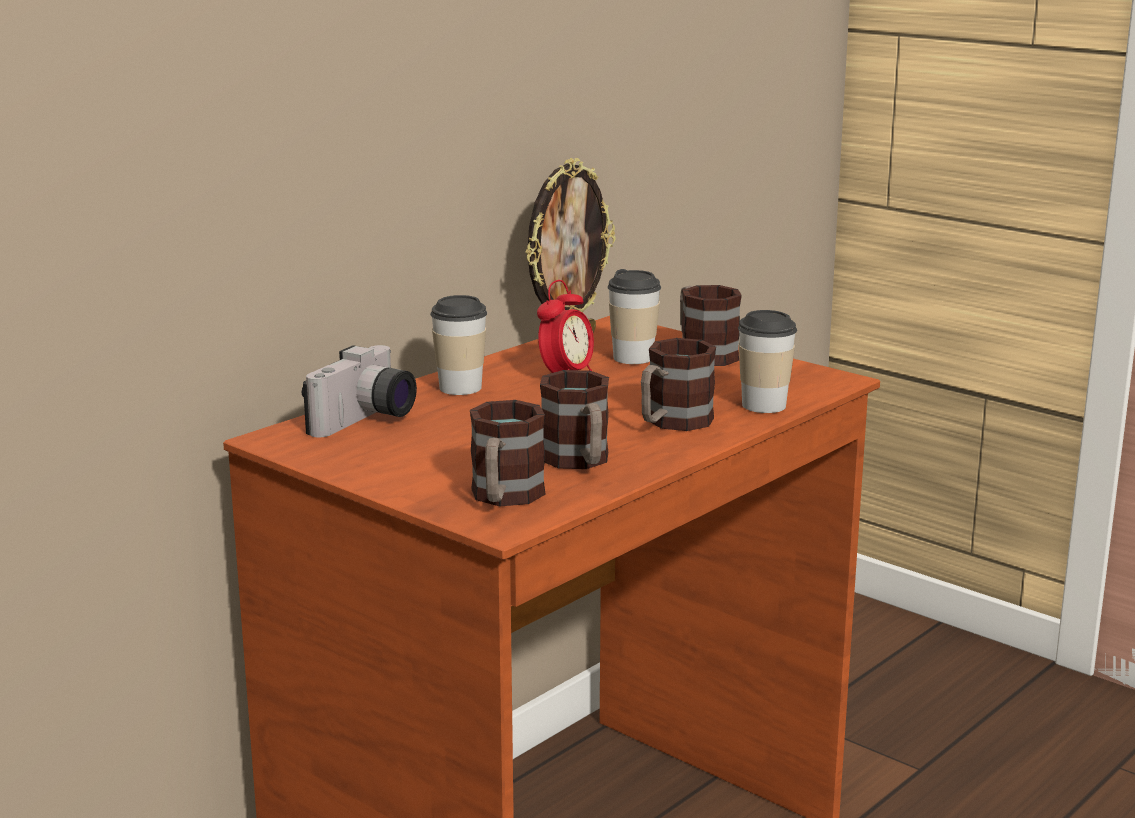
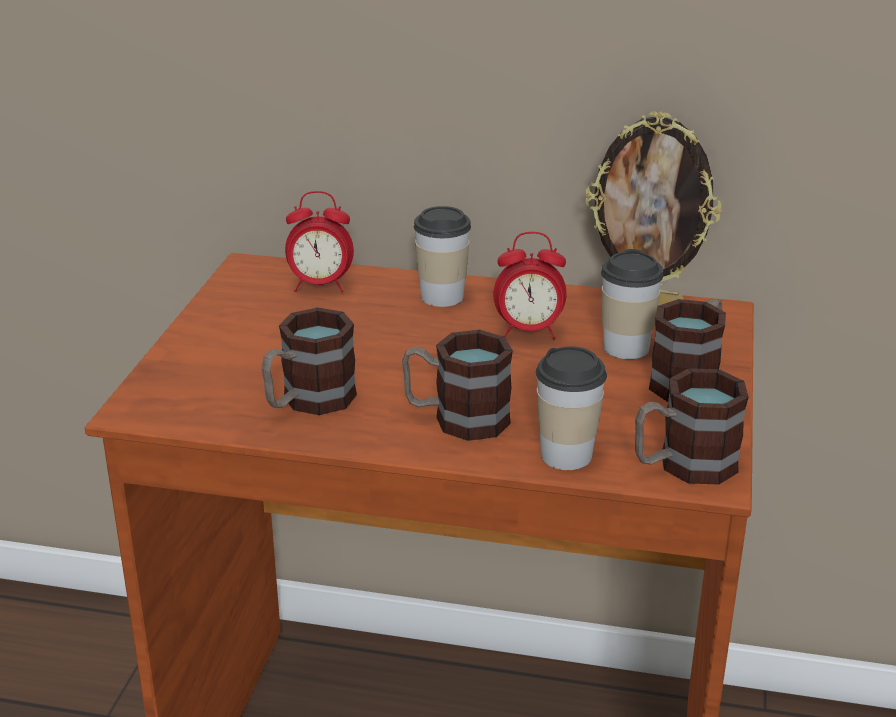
camera: 60 degrees right, 10 degrees up
(367, 421) = (320, 286): camera -> alarm clock
(504, 498) = (193, 393): mug -> mug (683, 466)

